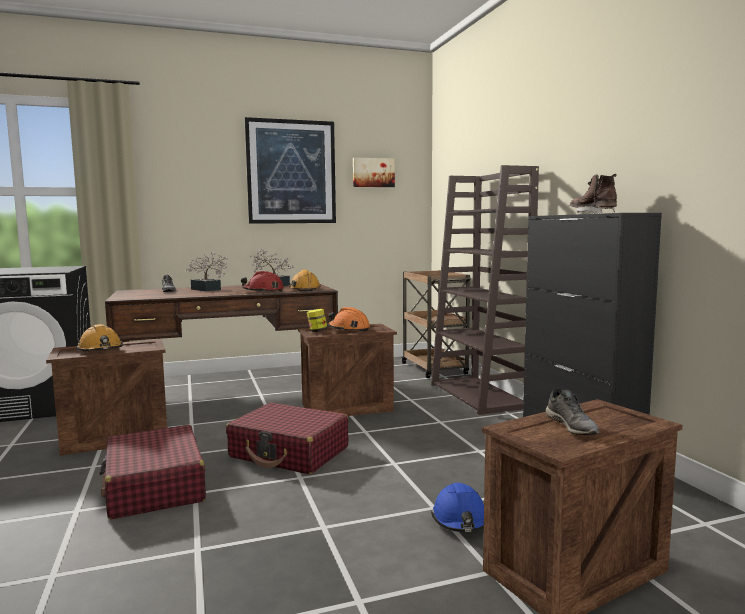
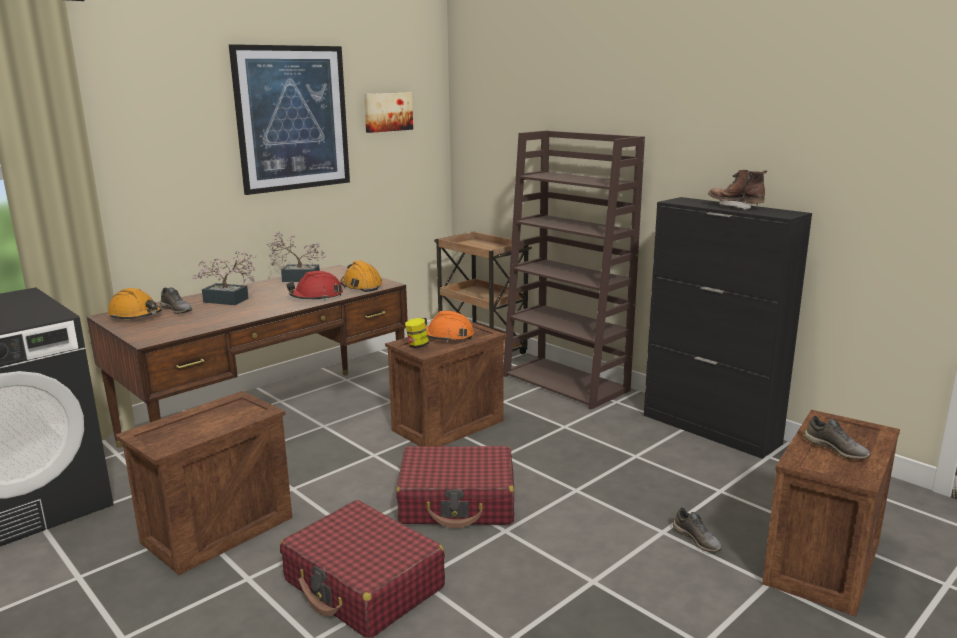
camera: 25 degrees left, 10 degrees up
(101, 350) = (199, 428): orange hard hat -> orange hard hat (136, 316)
(460, 520) = (697, 539): blue hard hat -> grey shoe

